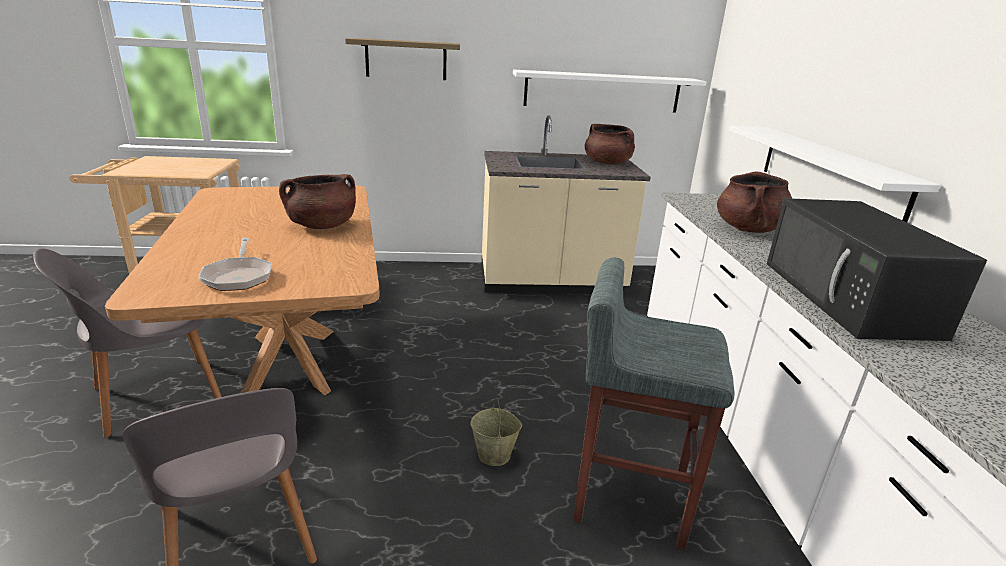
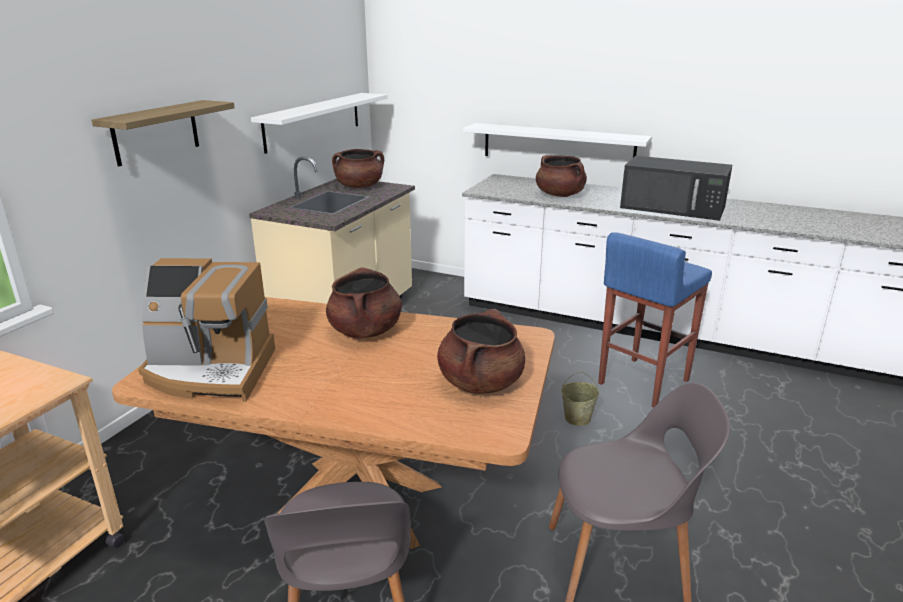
camera: 60 degrees left, 0 degrees up
(234, 201) = (210, 371): none -> coffee machine
(239, 276) = (480, 383): frying pan -> brown cooking pot
(628, 497) = (642, 382): grey stool -> blue stool

